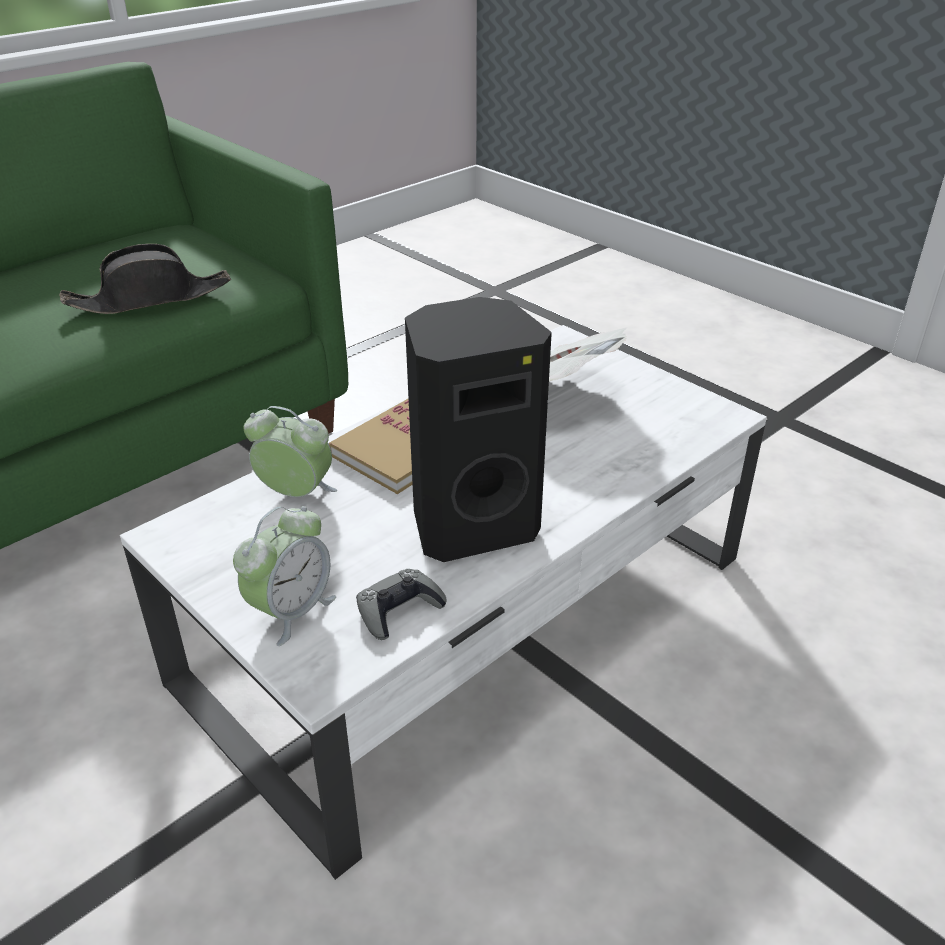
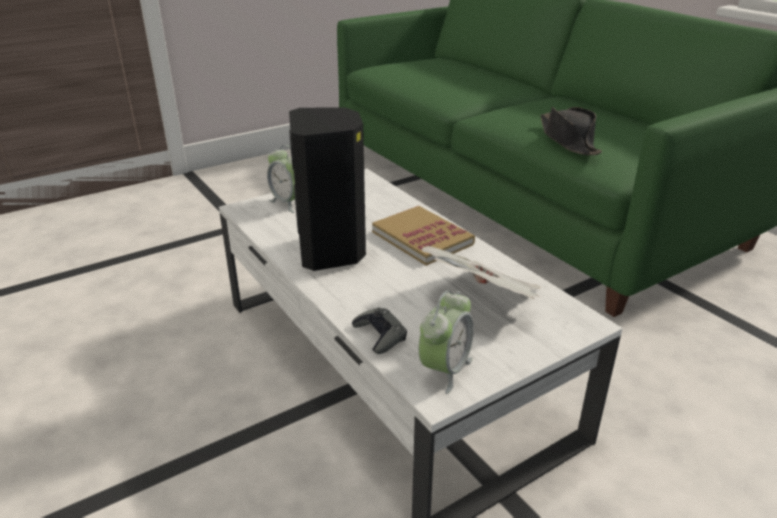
camera: 100 degrees right, 5 degrees down
(296, 494) = (383, 205): alarm clock -> alarm clock (445, 370)
(399, 610) = (273, 227): grey game controller -> grey game controller (380, 335)

